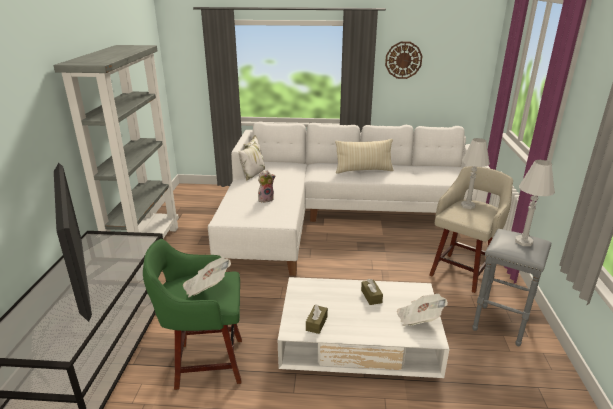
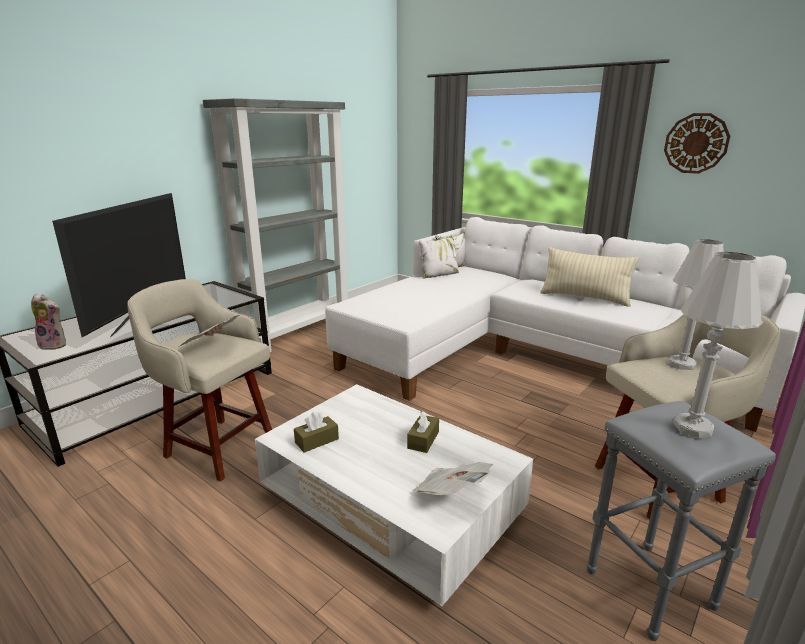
camera: 35 degrees right, 5 degrees down
(206, 363) = (217, 446): green stool -> beige stool
(266, 199) = (416, 298): plush toy -> plush toy (55, 345)

